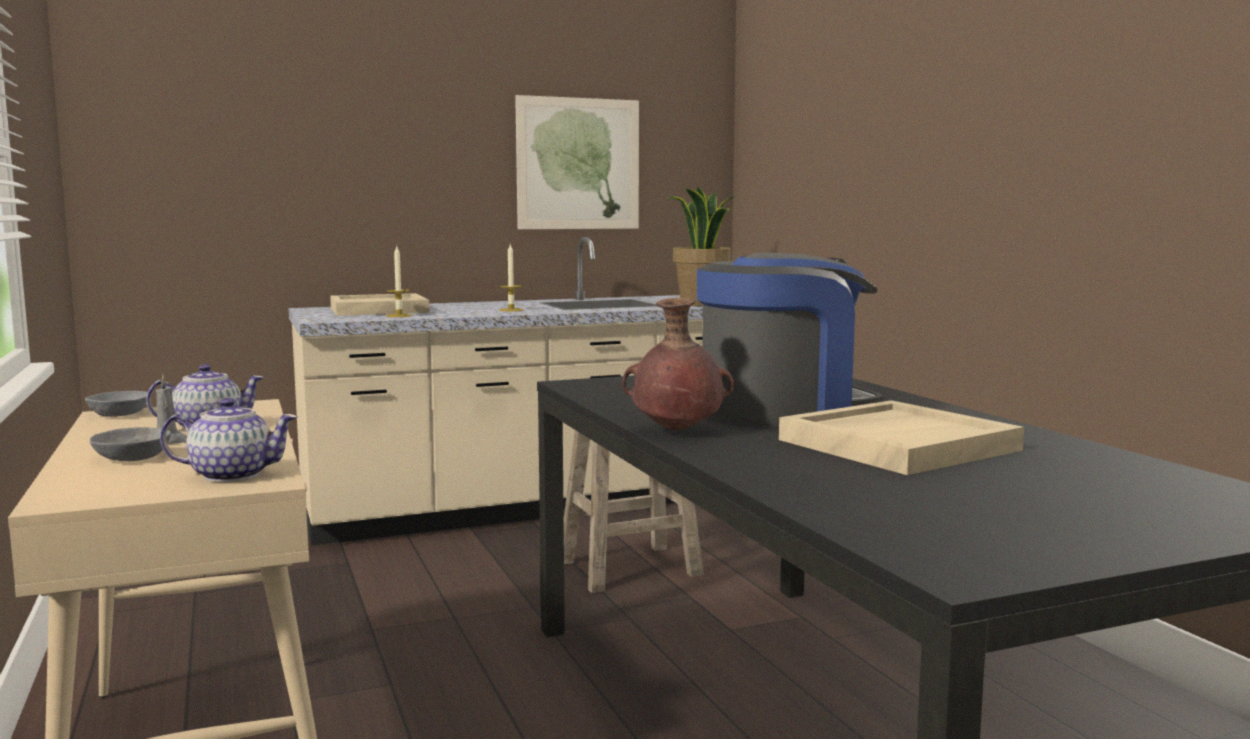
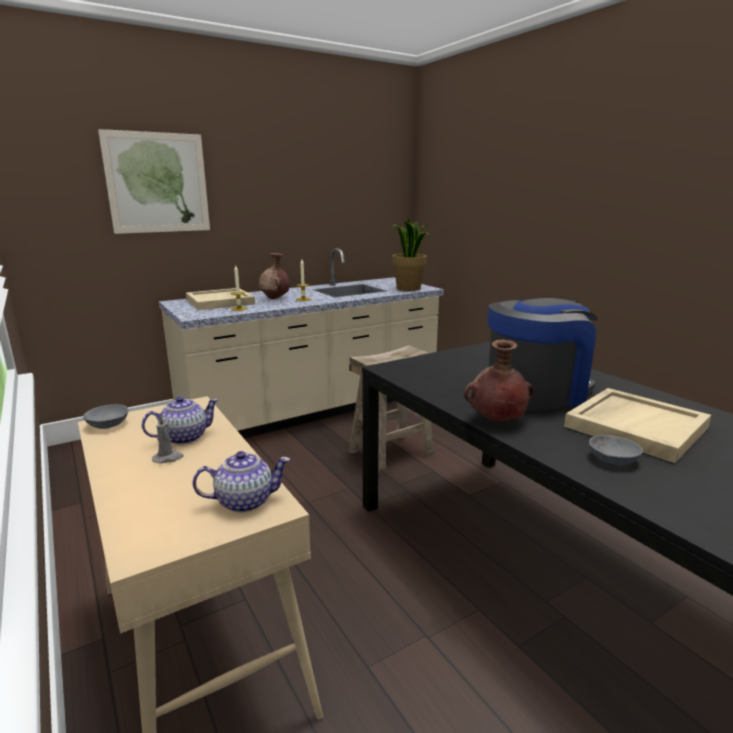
camera: 10 degrees left, 10 degrees up
(130, 458) = (154, 484): grey bowl -> grey bowl (613, 460)
(467, 309) = (275, 298): none -> brown vase
(578, 164) = (328, 201): picture -> picture (157, 183)

